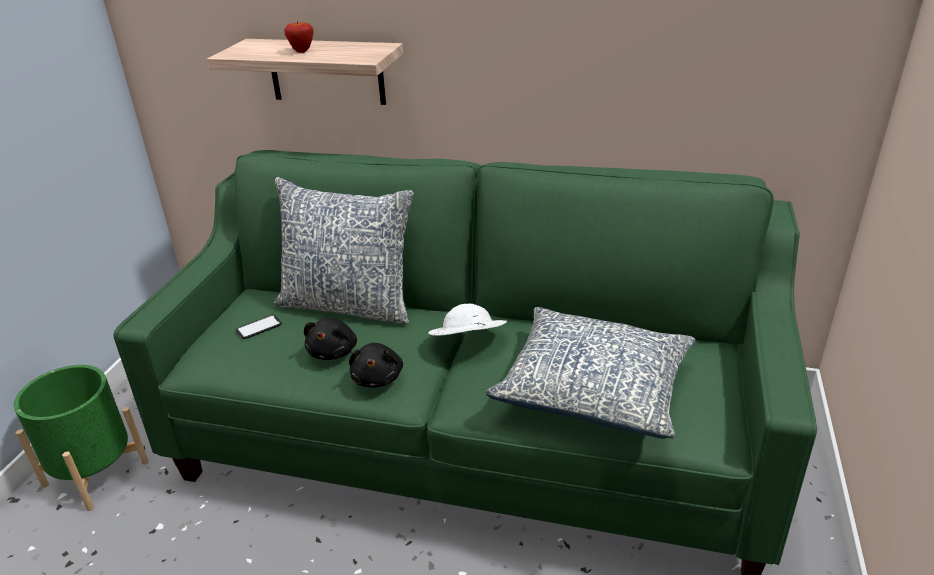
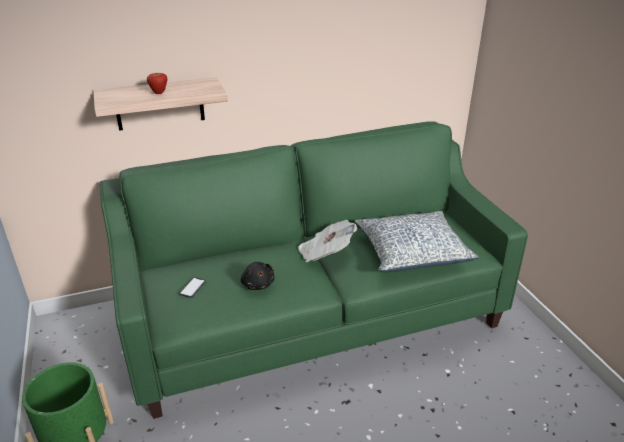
camera: 35 degrees left, 0 degrees up
(348, 304) = (233, 256): pillow -> none
(378, 378) = (299, 288): black plush toy -> none
(467, 343) = (325, 253): white hat -> newspaper

